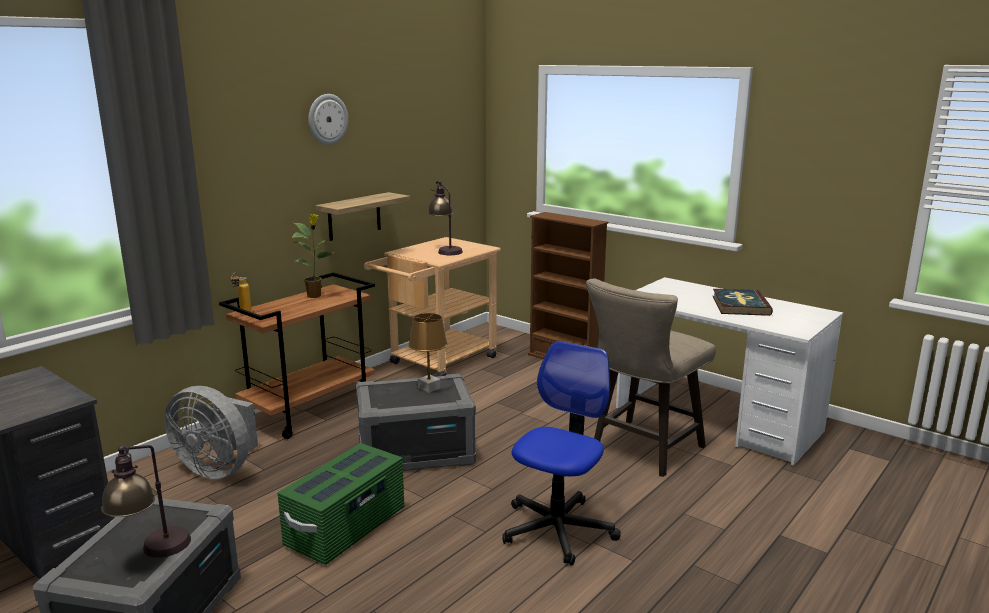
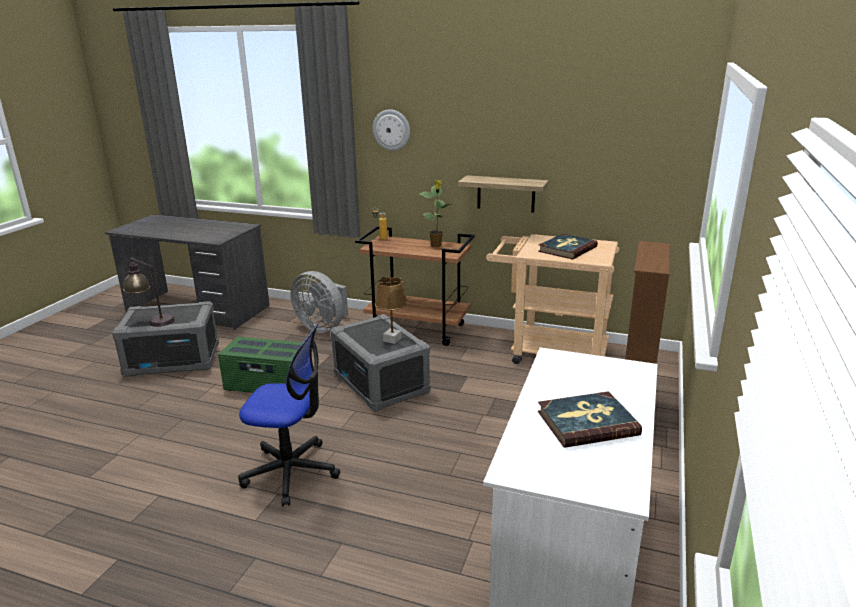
camera: 70 degrees right, 5 degrees up
(218, 469) = (323, 327): grey fan -> grey fan turned 60 degrees counterclockwise
(327, 119) = (485, 104): wall clock -> wall clock (391, 130)
(445, 250) = (567, 249): table lamp -> book
(642, 451) = (453, 499): beige stool -> none

